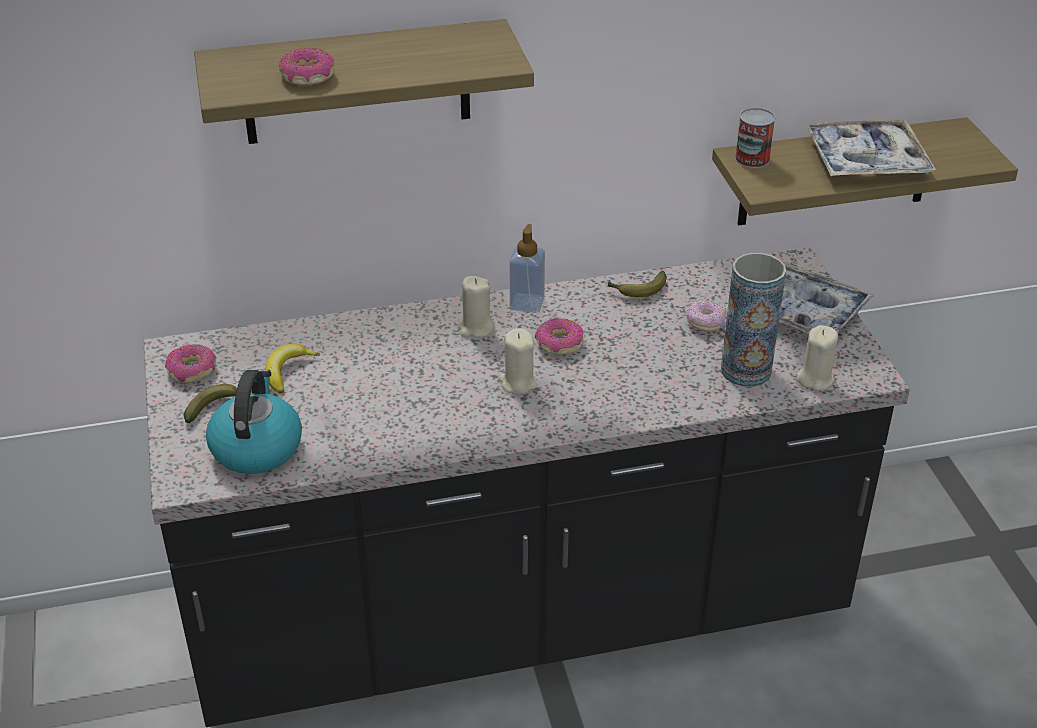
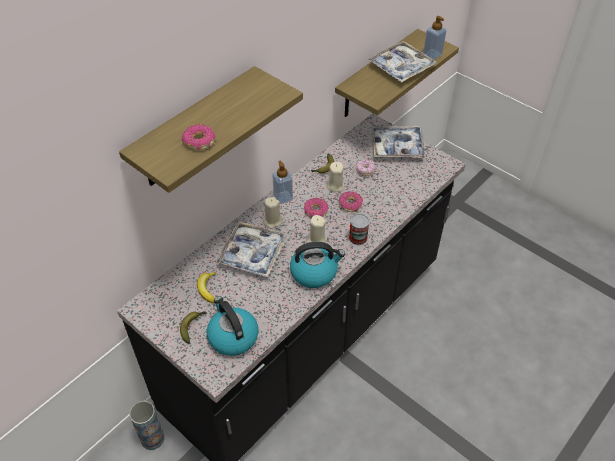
camera: 35 degrees left, 10 degrees up
(192, 370) = (160, 314): donut -> donut (350, 204)
(400, 356) = (252, 253): none -> tray
(467, 424) = (314, 272): none -> kettle
(746, 370) = (400, 186): vase -> vase (152, 438)
(752, 159) = (356, 86): can -> can (358, 238)
(815, 379) = (429, 176): beige candle -> beige candle (335, 186)
(949, 162) = (432, 54): none -> soap dispenser

